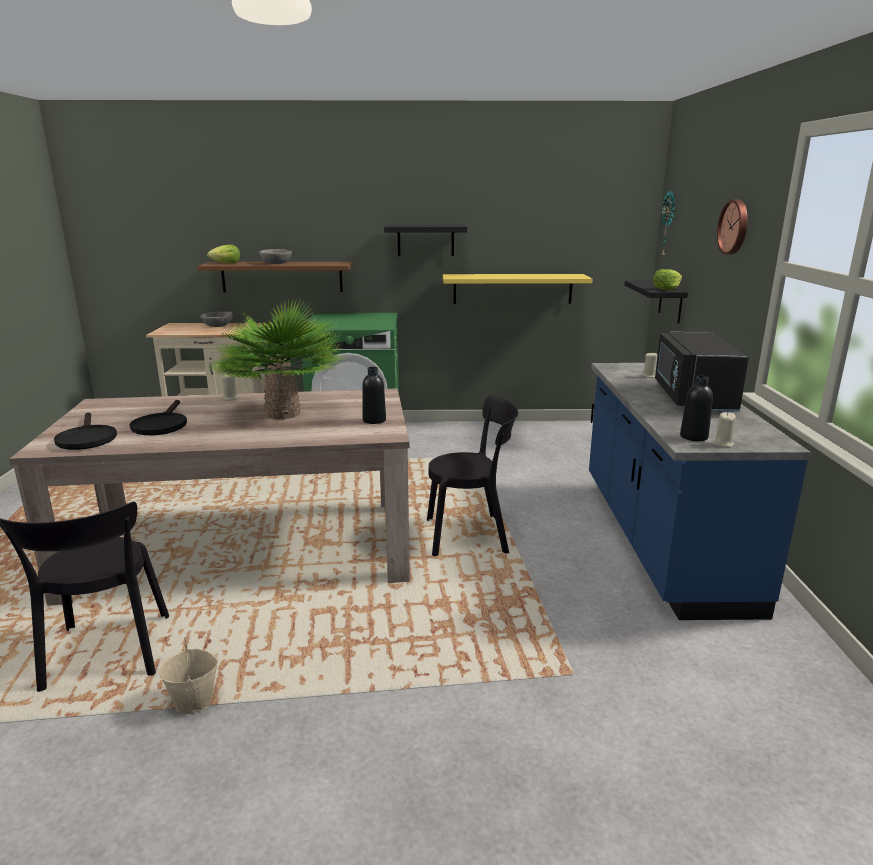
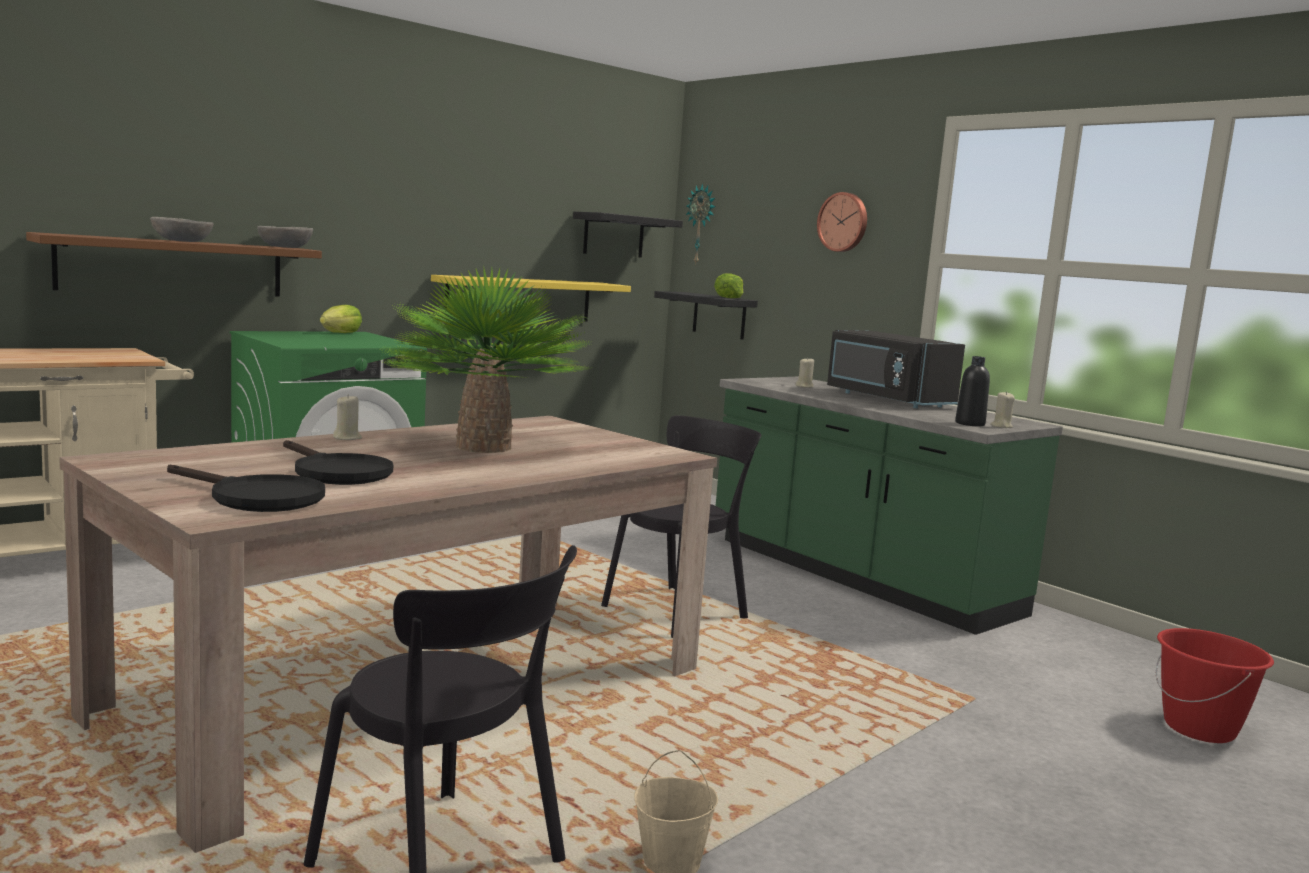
camera: 40 degrees left, 10 degrees down
(218, 325) = (56, 351): grey bowl -> grey bowl (285, 247)
(226, 263) = (85, 235): lettuce -> lettuce (340, 333)
(374, 420) = (621, 444): black bottle -> none
(425, 240) = (409, 223): black shelf -> black shelf (613, 235)
(660, 540) = (857, 576): blue counter -> green counter
(751, 787) = (1200, 728): none -> red bucket

